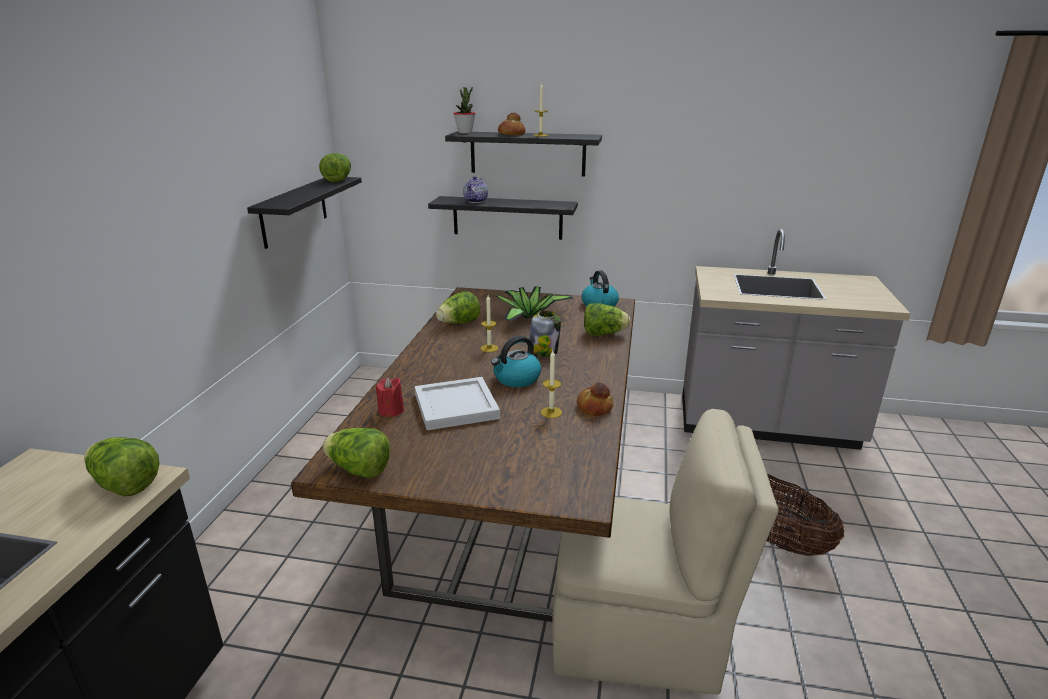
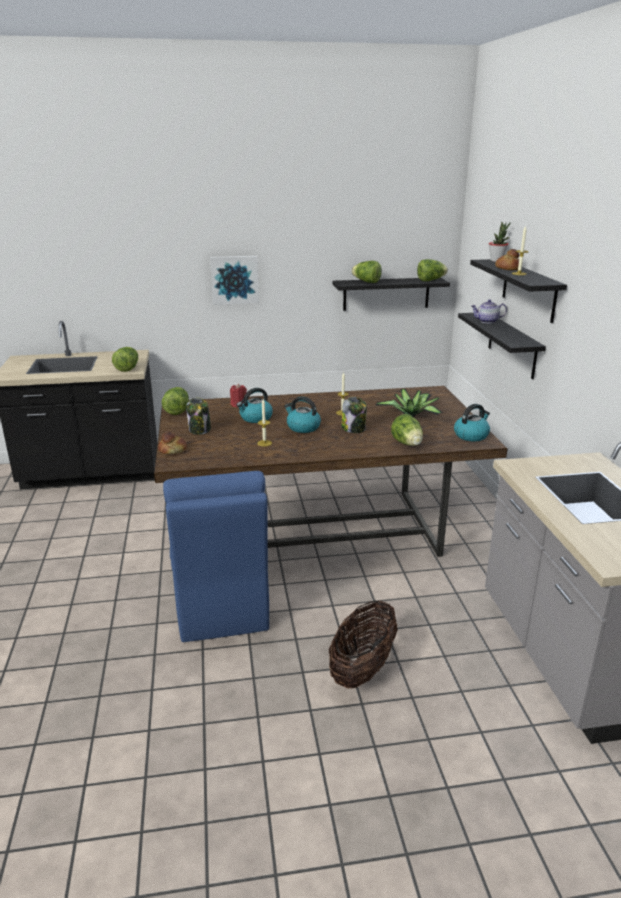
camera: 70 degrees right, 0 degrees up
(136, 242) = (234, 279): none -> picture
(457, 405) = (255, 418): white tray -> kettle
(459, 323) = (374, 398): lettuce -> lettuce (366, 282)
(465, 457) = (200, 430): none -> jar
(595, 407) = (280, 455): bread -> bread (173, 450)
(640, 635) = (220, 604): beige chair -> blue chair

